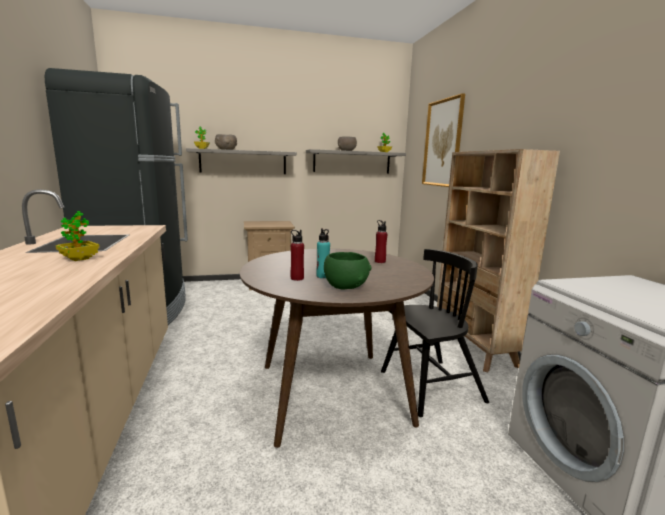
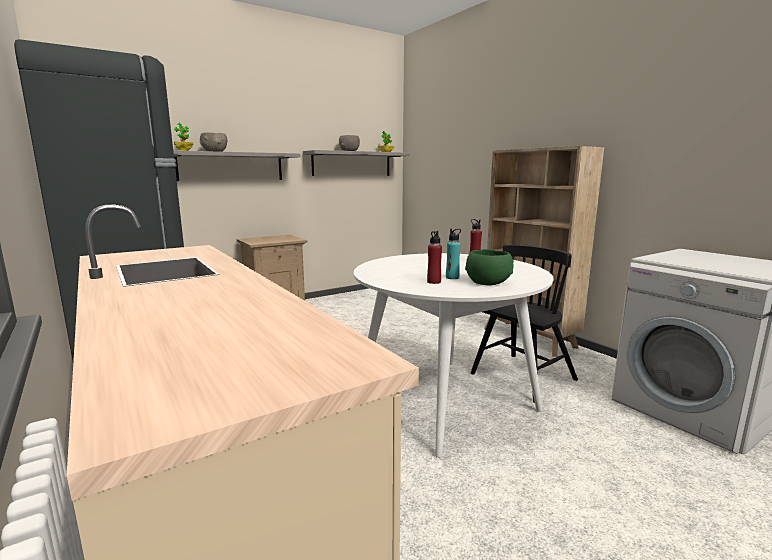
camera: 20 degrees left, 0 degrees up
(79, 259) = (216, 284): potted plant -> none
(332, 393) = (445, 401): brown dining table -> white dining table
(443, 143) = (458, 142): picture -> none

